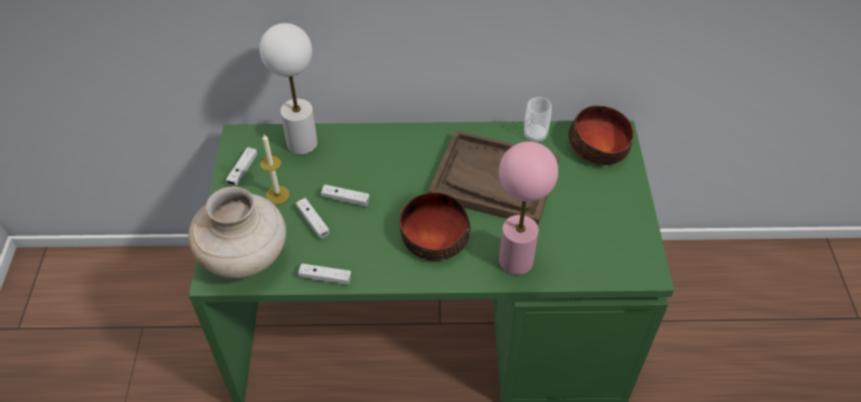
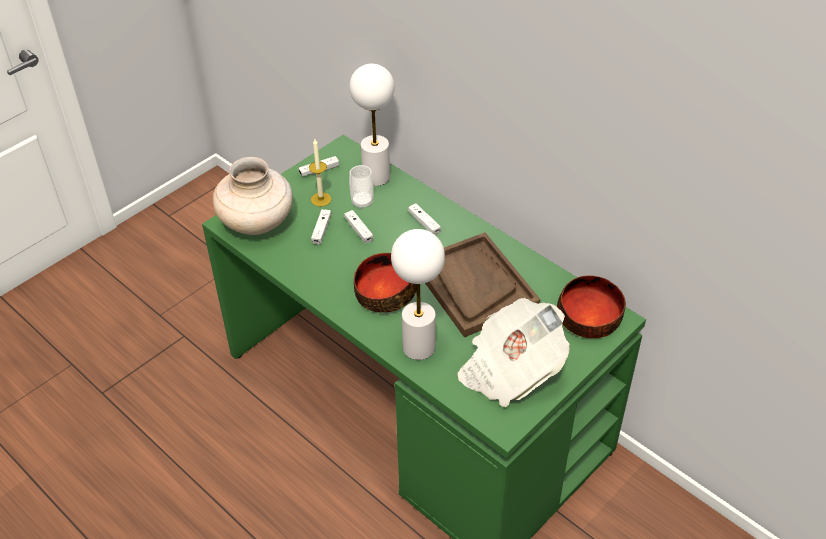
camera: 45 degrees right, 5 degrees down
(325, 277) = (287, 268): white game controller -> white game controller (424, 223)
(516, 260) = (419, 347): pink table lamp -> white table lamp
(535, 135) = (547, 277): cup -> cup (362, 202)
(599, 226) = (510, 369): none -> newspaper

